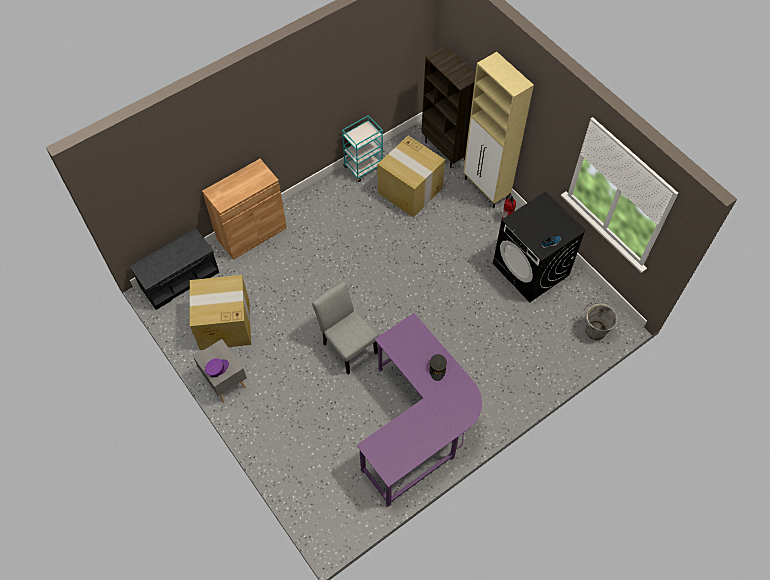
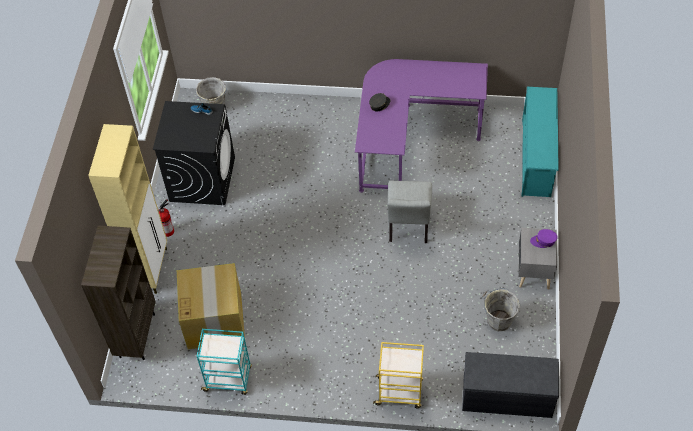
camera: 135 degrees left, 5 degrees down
(224, 325) = (498, 320): cardboard box -> grey bucket
(251, 233) = (400, 392): brown cabinet -> yellow cart
(298, 490) = (537, 158): none -> turquoise shoe rack

